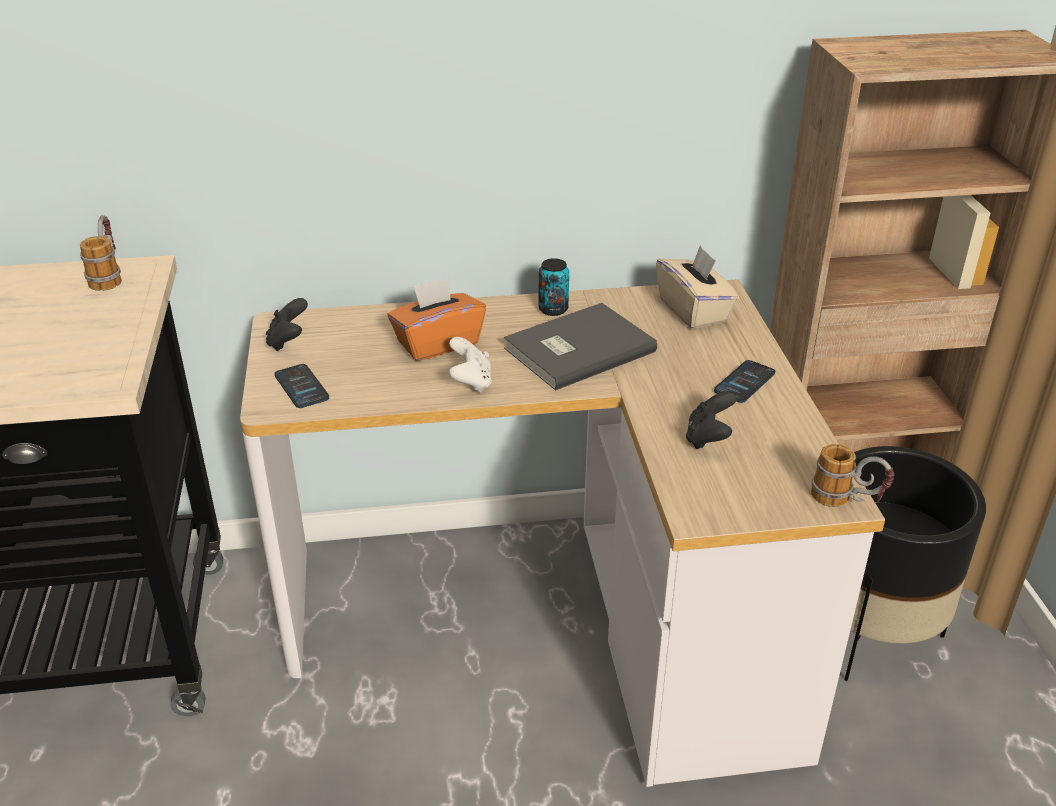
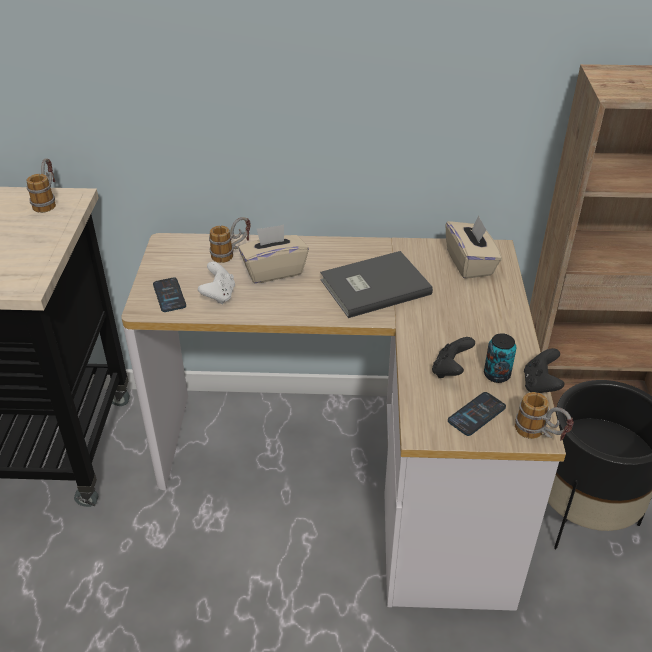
camera: 10 degrees right, 5 degrees up
(288, 341) = (169, 258): black game controller -> black game controller (540, 385)
(373, 328) = (231, 253): none -> mug
(437, 343) = (273, 271): orange tissue box -> beige tissue box
(470, 382) = (289, 305): white game controller -> white game controller (219, 295)
(553, 309) = (365, 251): can -> can (496, 375)
(744, 382) = (491, 327): phone -> phone (476, 414)

